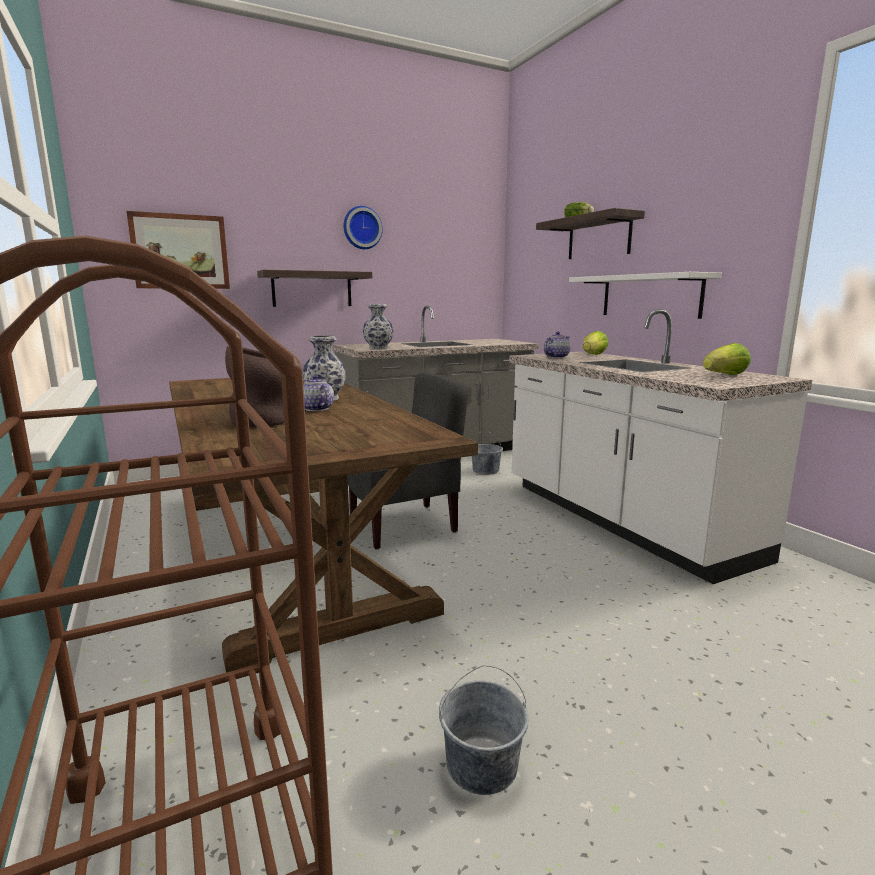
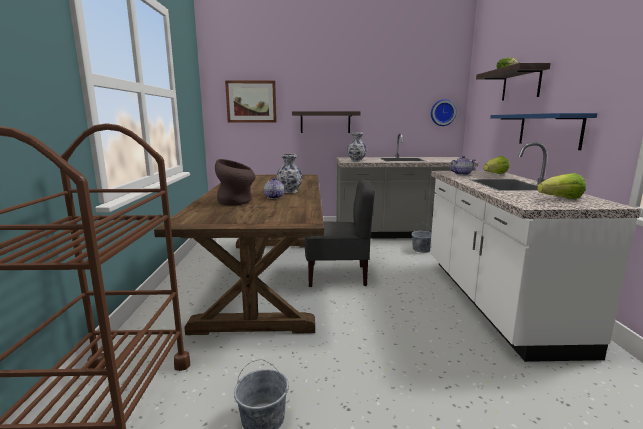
camera: 25 degrees right, 0 degrees up
(361, 228) = (360, 82): wall clock -> wall clock (442, 112)
(650, 296) = (549, 130): white shelf -> blue shelf

